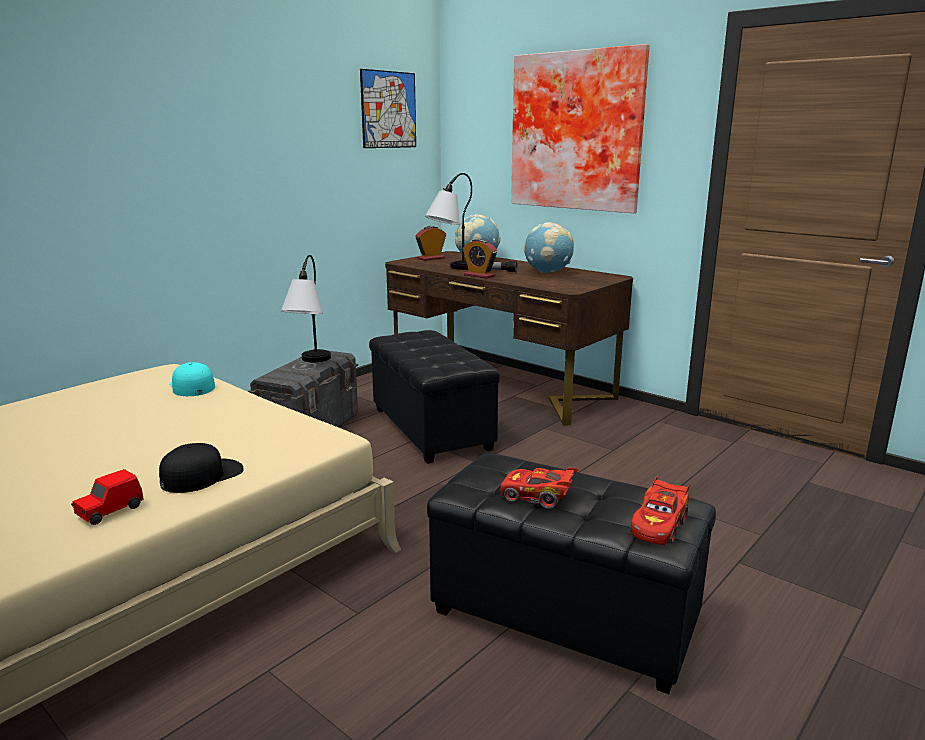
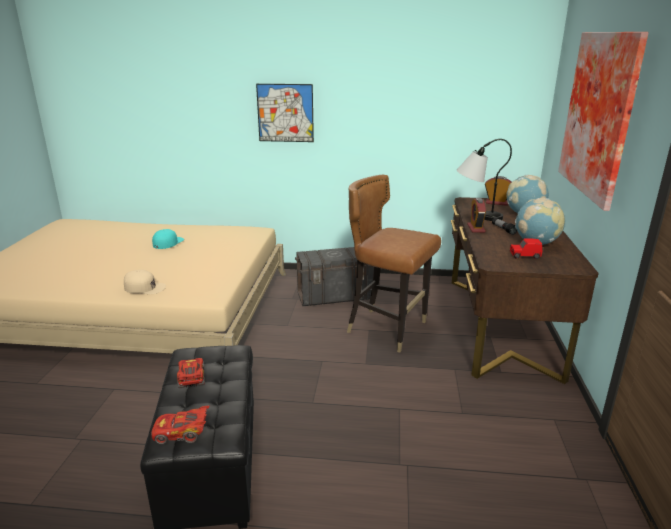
camera: 55 degrees right, 5 degrees up
(109, 511) = (100, 286): red toy car -> red toy car (524, 256)
(192, 386) = (243, 243): turquoise cap -> turquoise cap (168, 242)
(202, 475) = (145, 287): black cap -> beige cap
(309, 364) = (338, 253): table lamp -> none
(388, 110) = (490, 76): picture -> picture (285, 113)
(430, 430) = (388, 329): black ottoman -> brown chair

